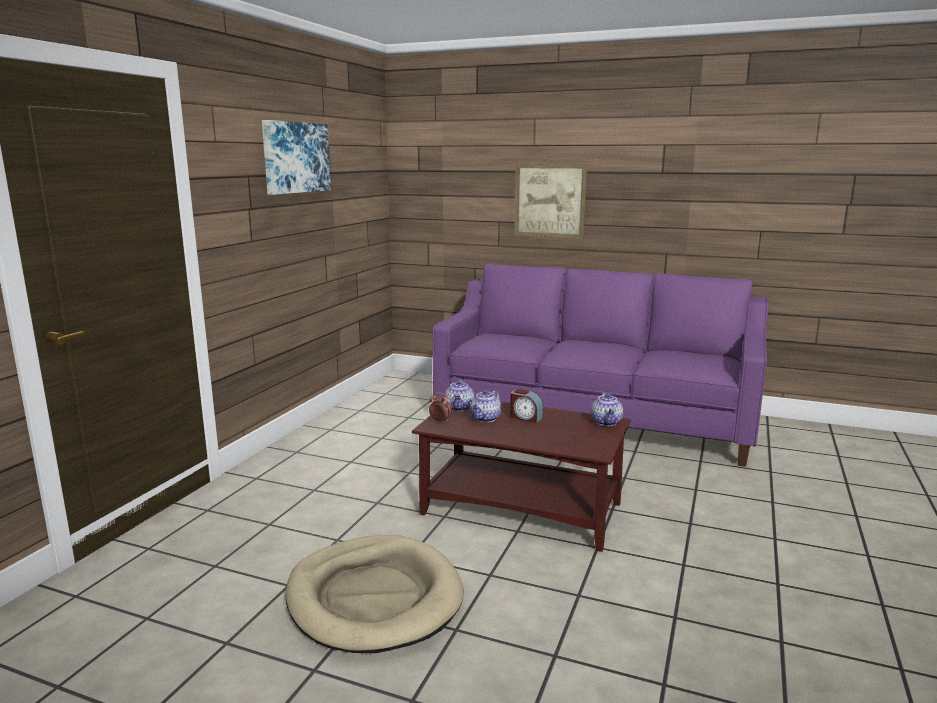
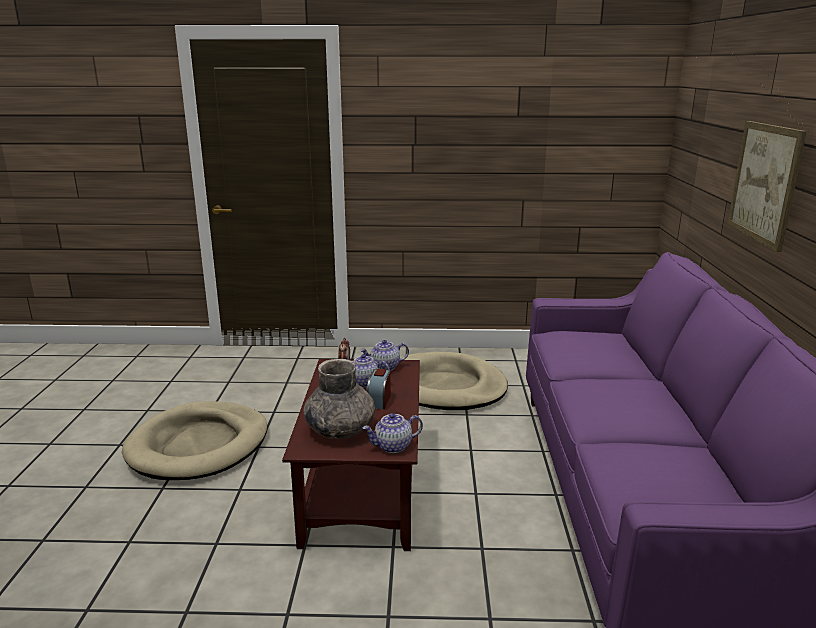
camera: 70 degrees right, 5 degrees up
(295, 157) = (483, 100): picture -> none
(378, 445) = (446, 386): none -> beige dog bed
(570, 436) = (340, 429): none -> grey vase

